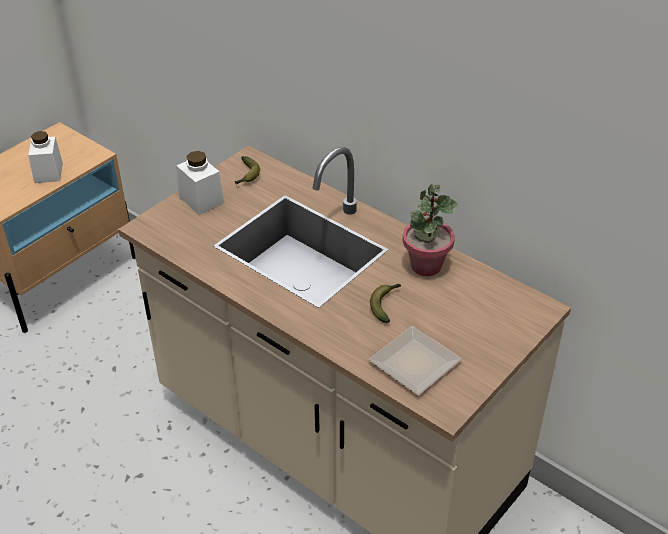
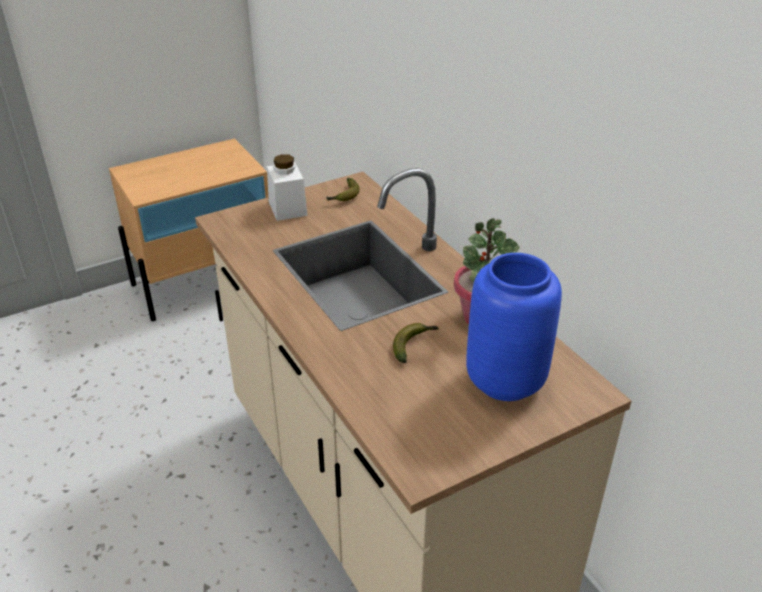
camera: 20 degrees right, 5 degrees down
(48, 172) = (200, 175): white jar -> none
(414, 361) = (412, 411): plate -> none
(471, 317) = (503, 381): none -> blue vase

